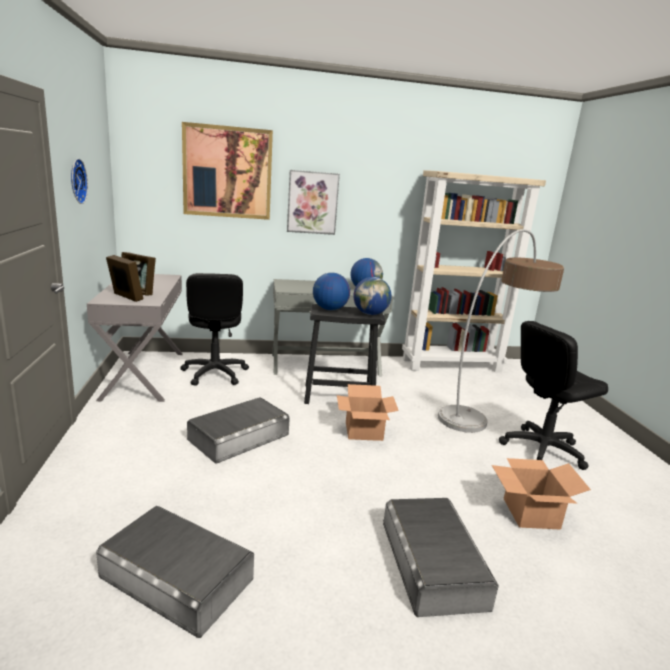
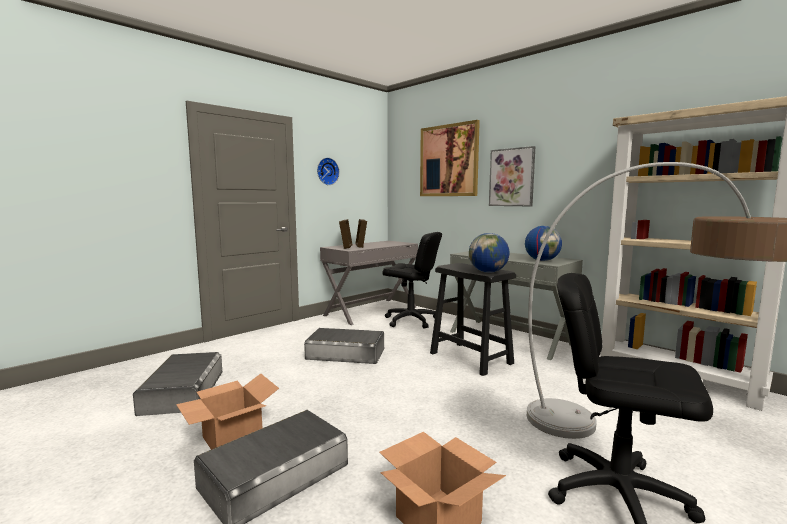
camera: 55 degrees right, 10 degrees down
(214, 373) = (411, 321): black office chair -> black office chair turned 105 degrees counterclockwise
(329, 309) = (461, 266): globe -> none
(364, 431) = (434, 384): cardboard box -> cardboard box (233, 439)

